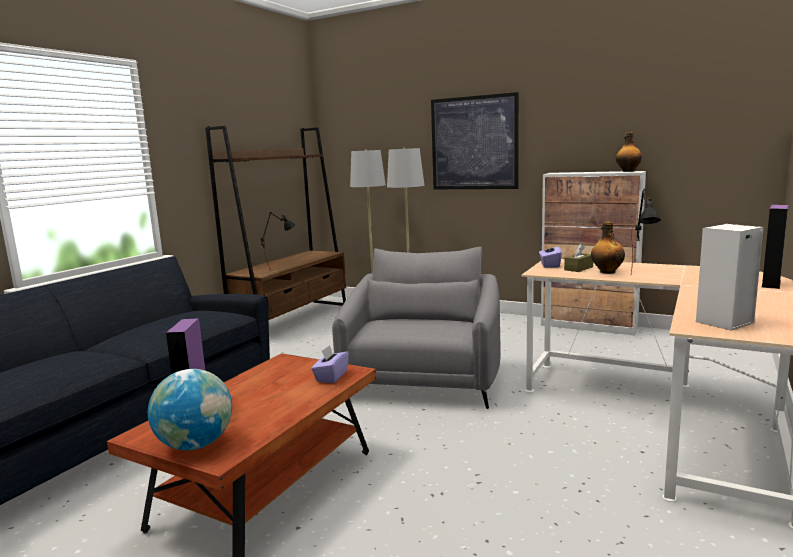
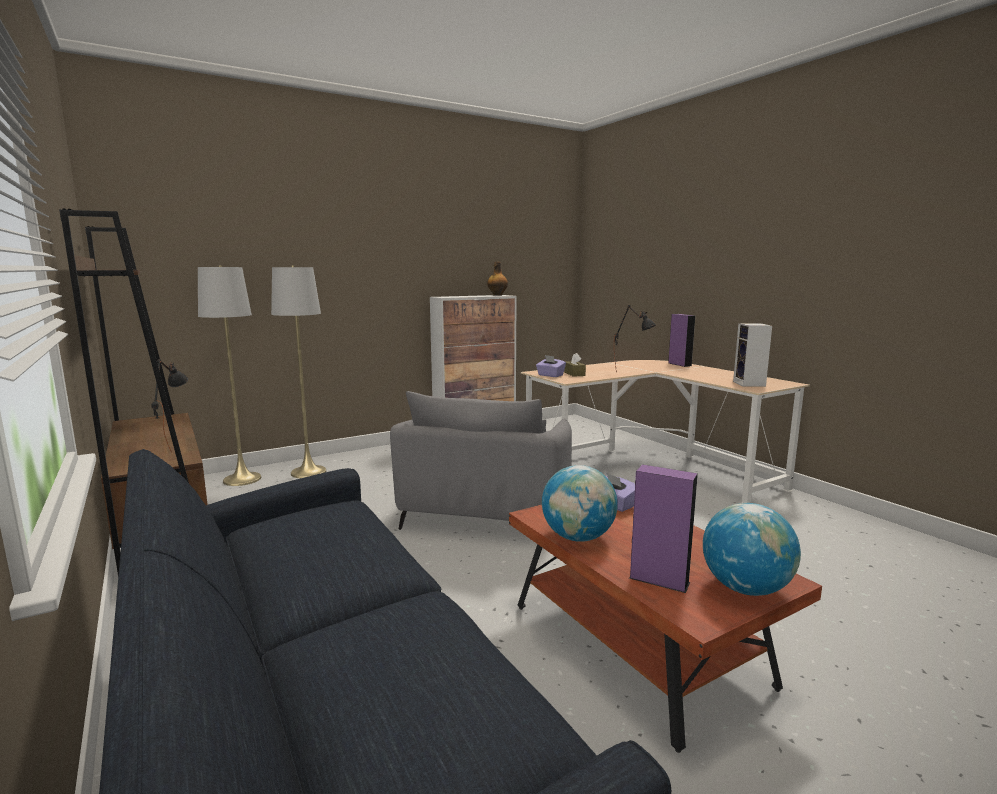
camera: 60 degrees left, 0 degrees up
(252, 379) = (578, 537): none -> globe
(423, 381) = (487, 514): grey armchair -> grey armchair turned 120 degrees counterclockwise
(474, 143) = (350, 264): picture -> none
(607, 272) = (597, 373): bottle -> none

